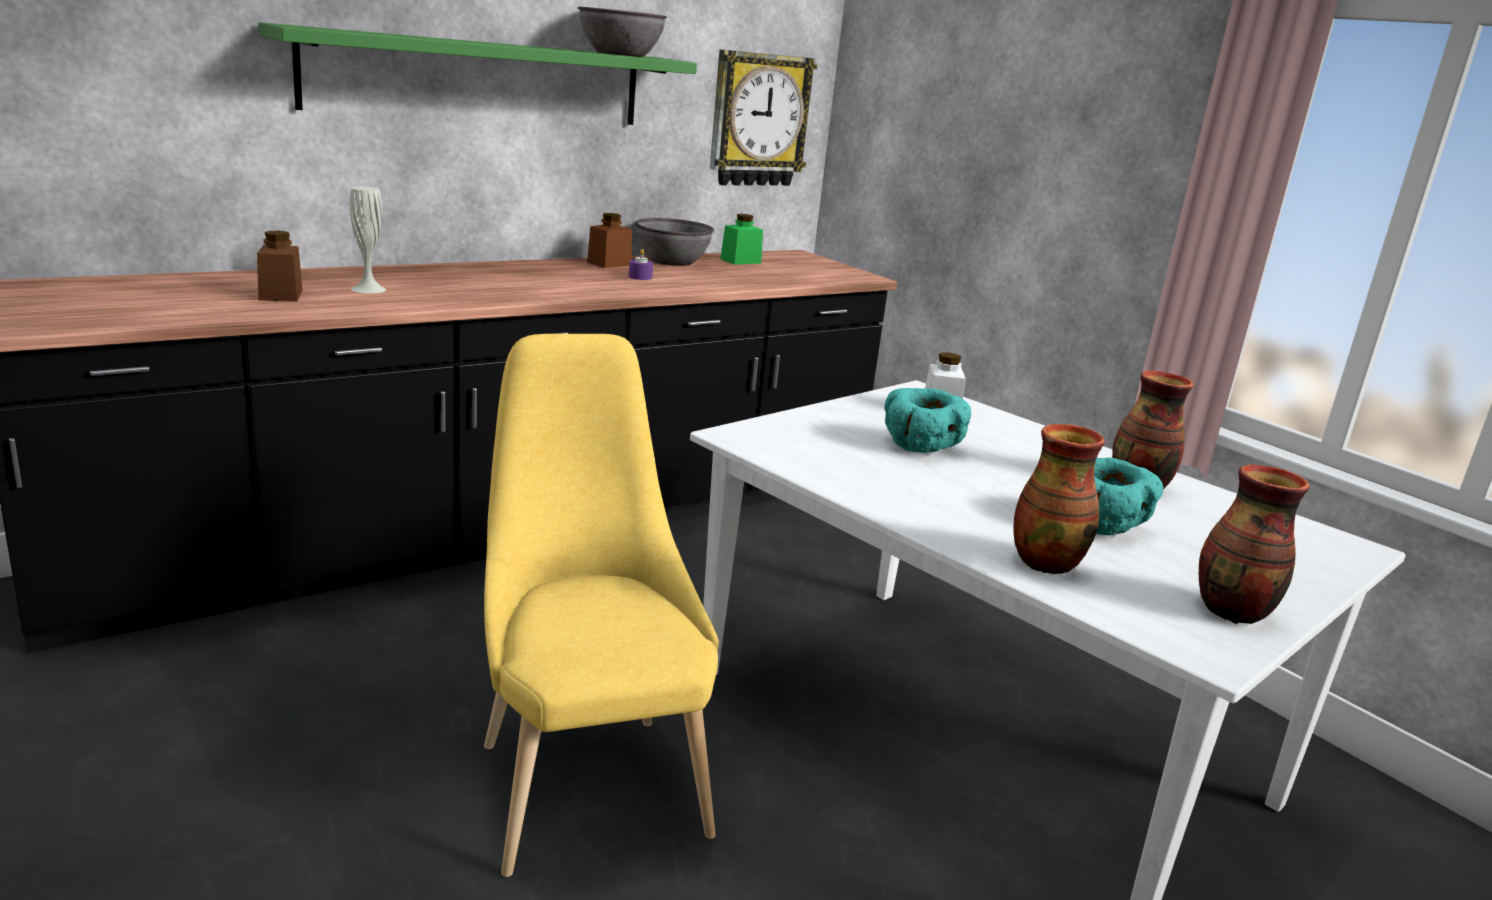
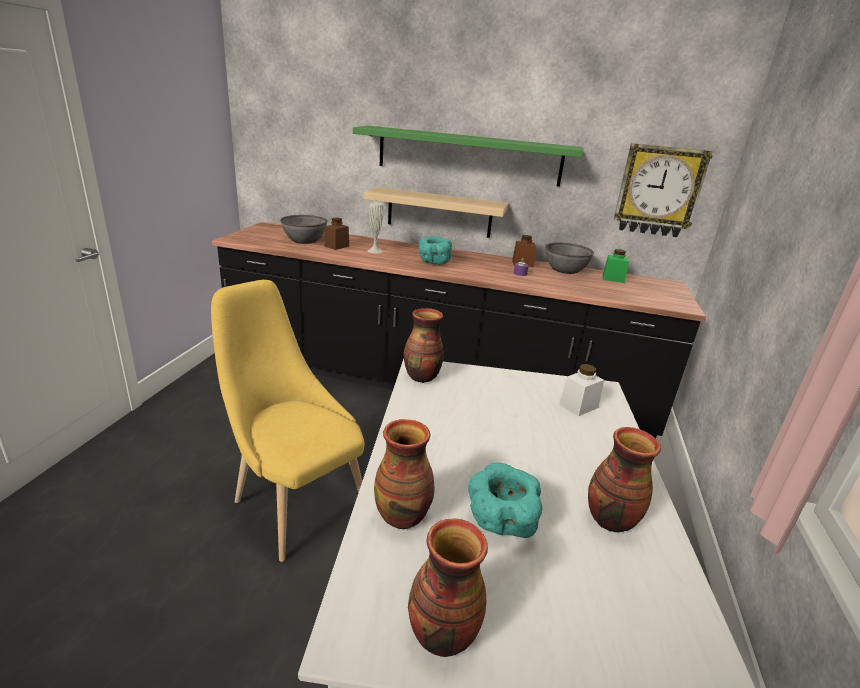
camera: 50 degrees right, 5 degrees up
(434, 195) = (439, 212): none -> beige shelf
(585, 778) = (294, 501): yellow chair -> yellow chair turned 75 degrees counterclockwise
(620, 54) = (542, 144): grey bowl -> grey bowl (304, 240)
(764, 445) = (421, 377): none -> vase
(920, 448) = (508, 417): turquoise bowl -> turquoise bowl (434, 262)

